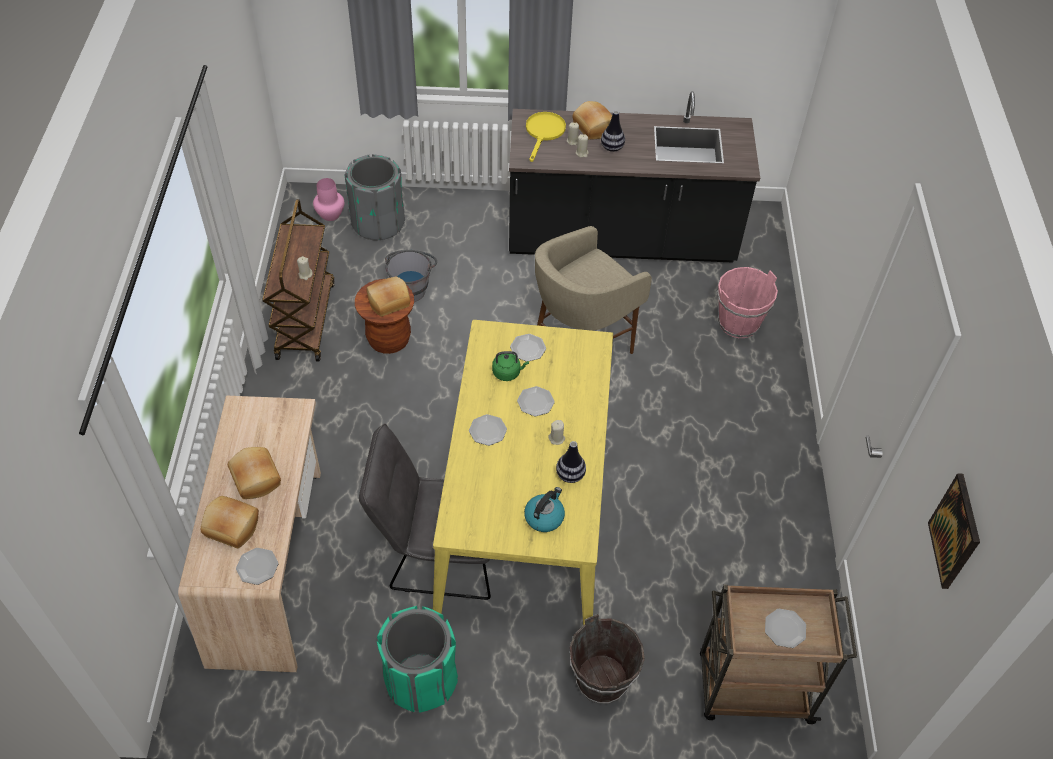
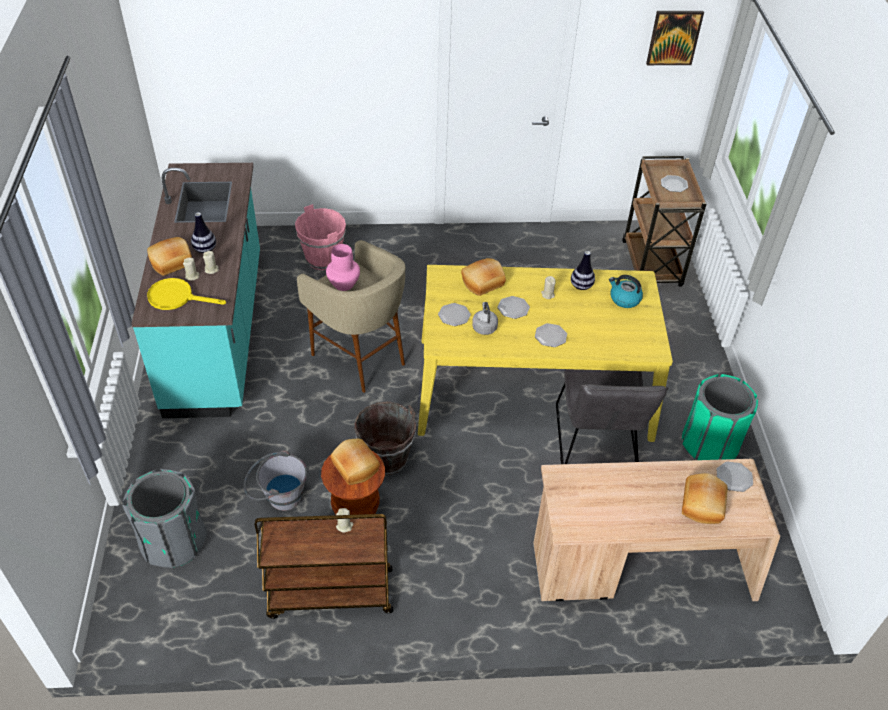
camera: 95 degrees left, 5 degrees down
(254, 479) = (646, 496): bread -> bread (483, 283)
(331, 214) = (152, 595): pink vase -> pink vase (343, 284)
(508, 372) = (484, 327): green kettle -> grey kettle
(601, 680) = (672, 339): brown bucket -> brown bucket (386, 459)
(620, 241) = (218, 332): black counter -> turquoise counter

